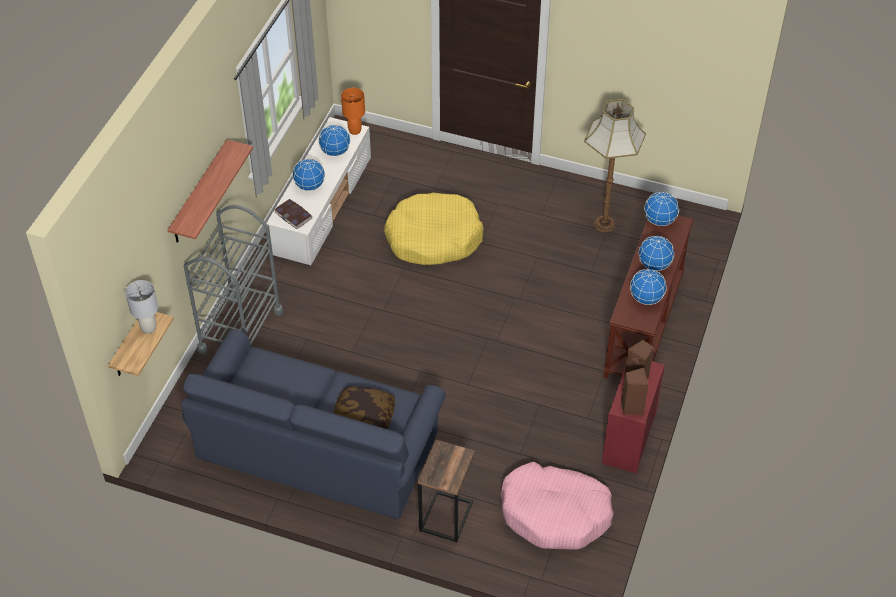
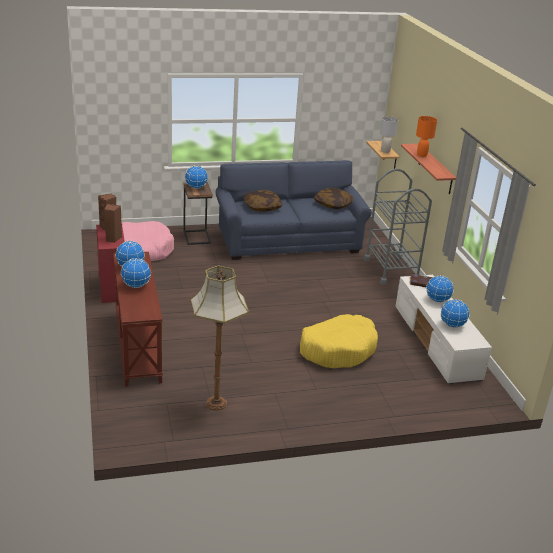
camera: 145 degrees right, 20 degrees down
(254, 383) = (333, 204): none -> pillow
(354, 131) = (460, 343): orange table lamp -> orange table lamp (422, 155)
(659, 221) = (149, 312): globe -> globe (196, 187)

